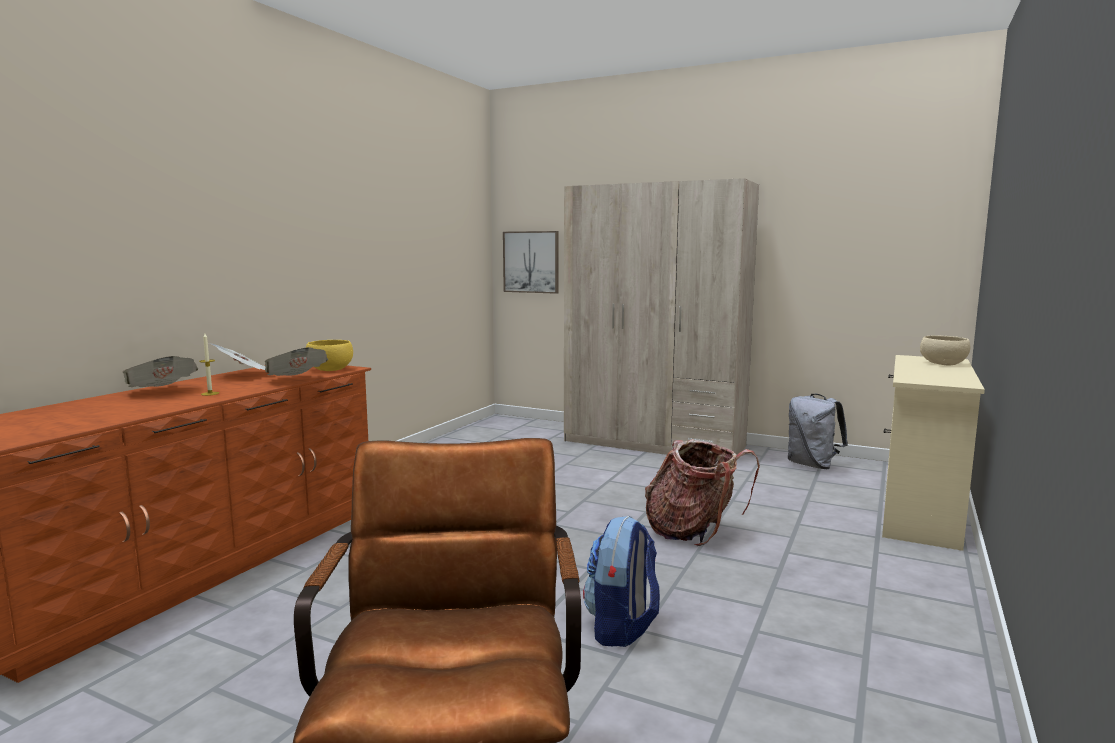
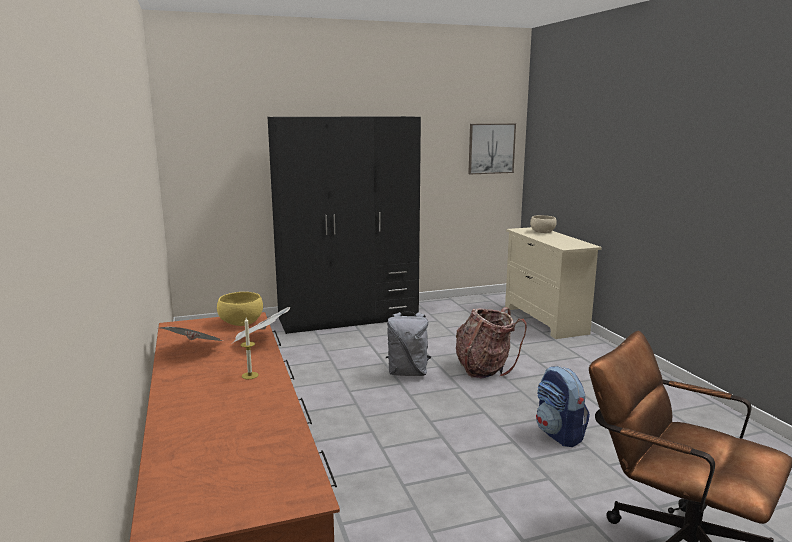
camera: 45 degrees left, 5 degrees up
(162, 391) = (194, 389): newspaper -> none
(531, 262) = (206, 180): picture -> picture (491, 148)
(654, 444) = (348, 318): beige wardrobe -> black wardrobe
(812, 465) = (456, 306): grey backpack -> grey backpack (408, 373)

